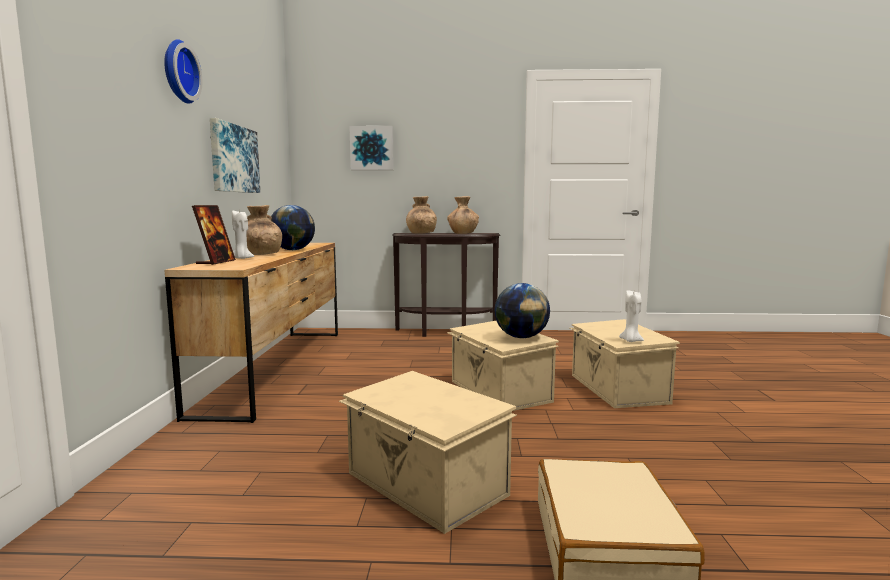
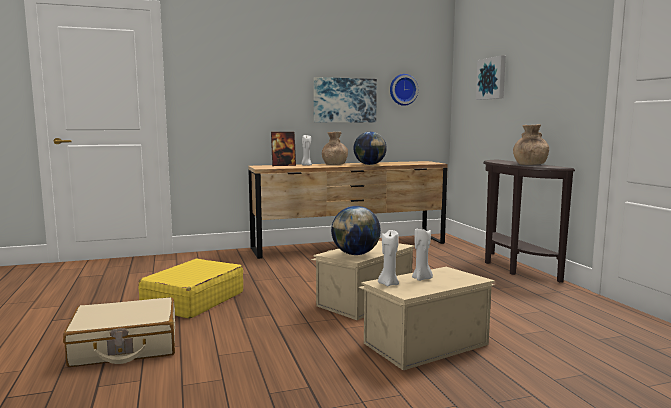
camera: 70 degrees right, 0 degrees up
(178, 72) = (280, 56): wall clock -> wall clock (402, 89)
(421, 233) = (504, 161): brown vase -> none
(425, 485) = (193, 300): beige storage box -> yellow suitcase
(616, 332) = (422, 279): none -> white candle

